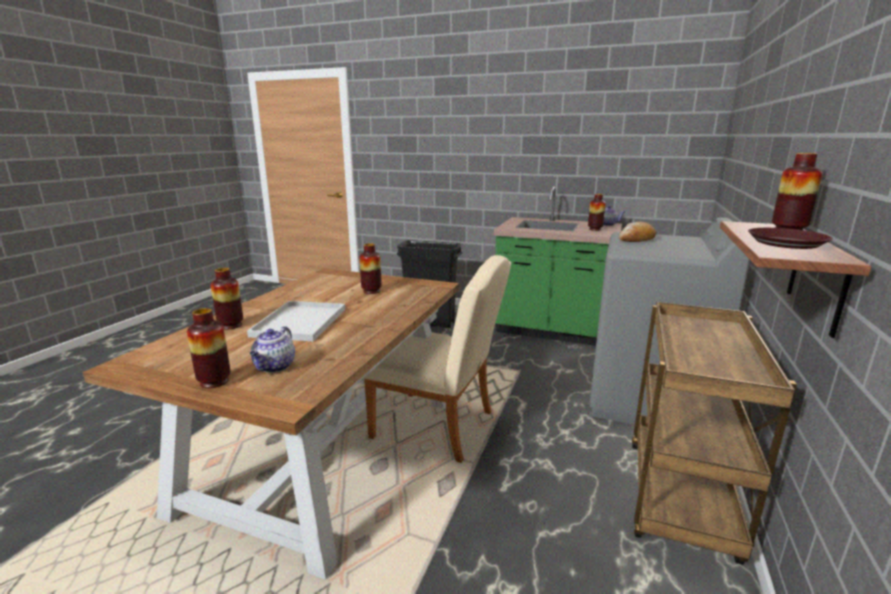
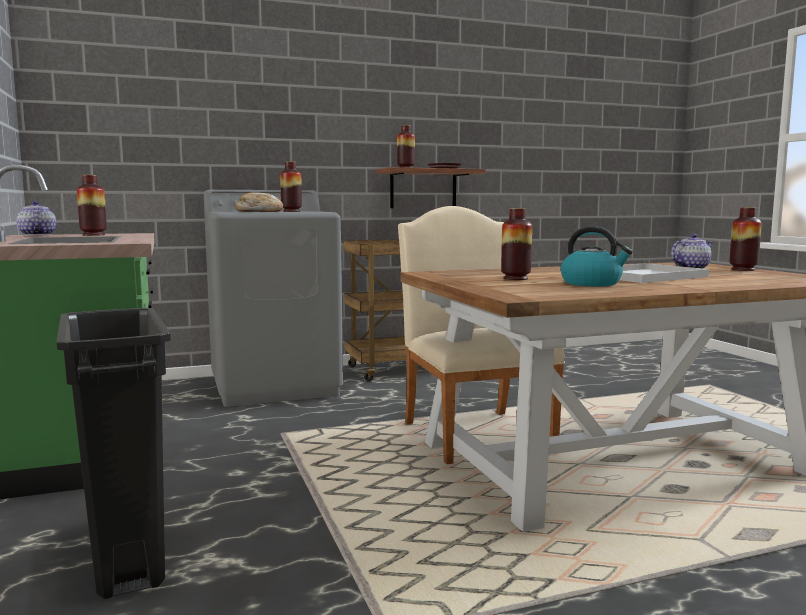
camera: 130 degrees left, 10 degrees down
(231, 325) = (726, 282): vase -> vase (291, 211)
(317, 296) = (592, 283): none -> kettle

